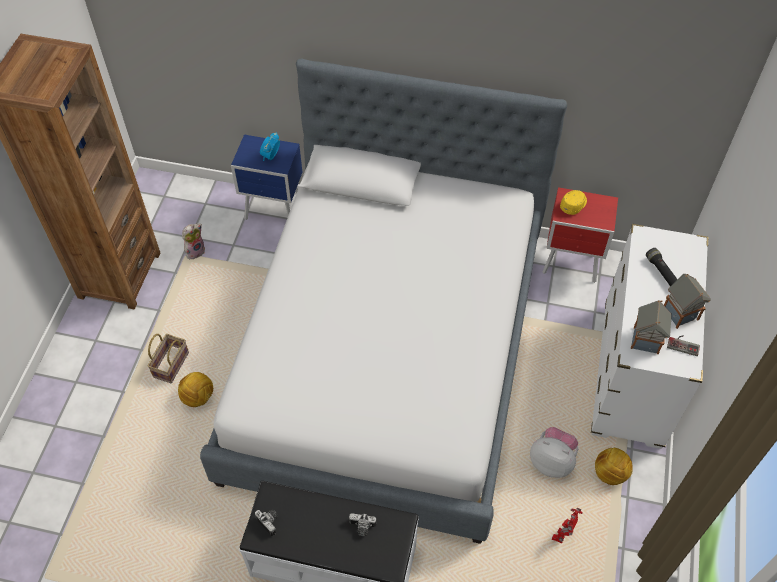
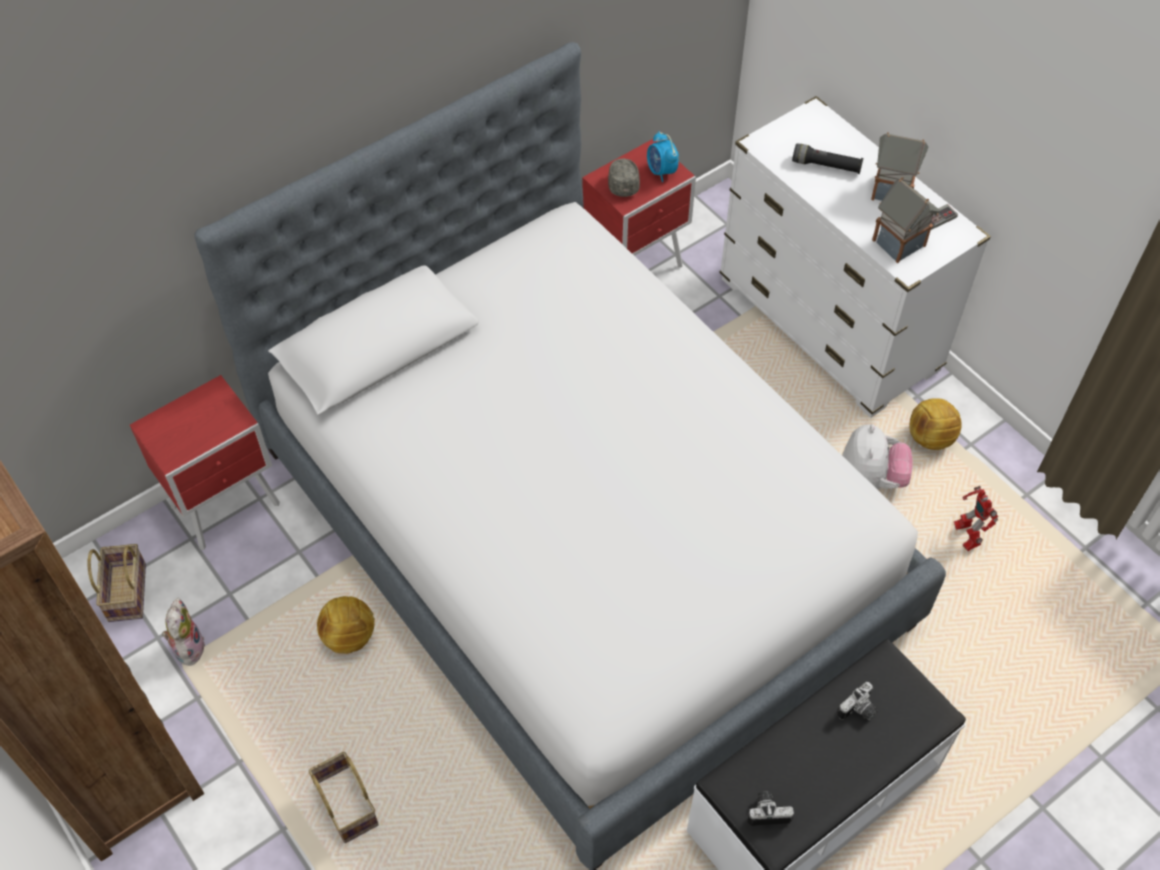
camera: 50 degrees left, 0 degrees up
(198, 397) = (433, 804): football -> football (349, 636)
(202, 209) = (126, 591): none -> basket
(270, 156) = (205, 420): alarm clock -> alarm clock (661, 171)
(275, 211) = (228, 506): blue nightstand -> red nightstand
(552, 461) = (870, 479): plush toy -> plush toy turned 120 degrees clockwise
(574, 205) = (622, 182): yellow cap -> grey cap

